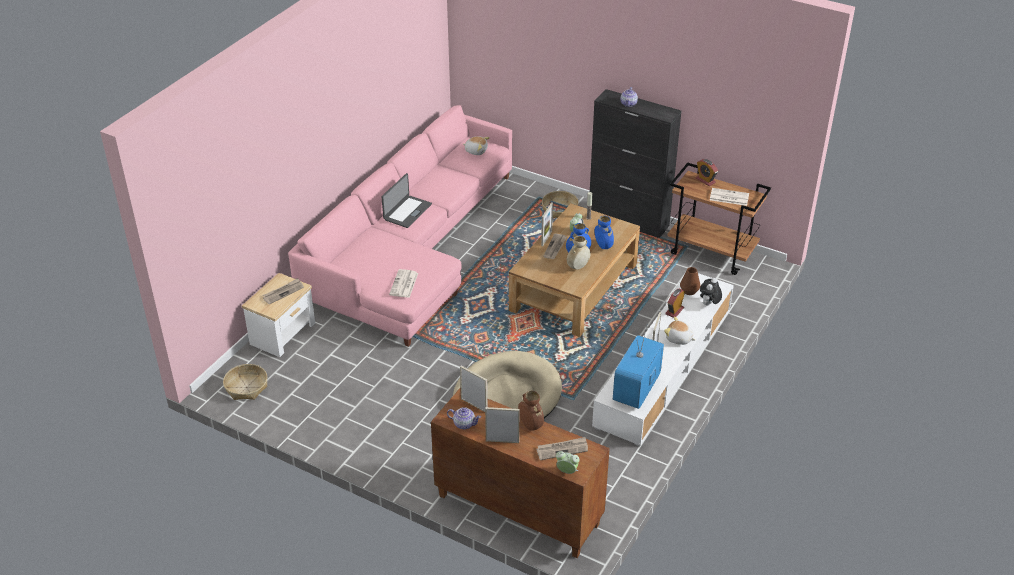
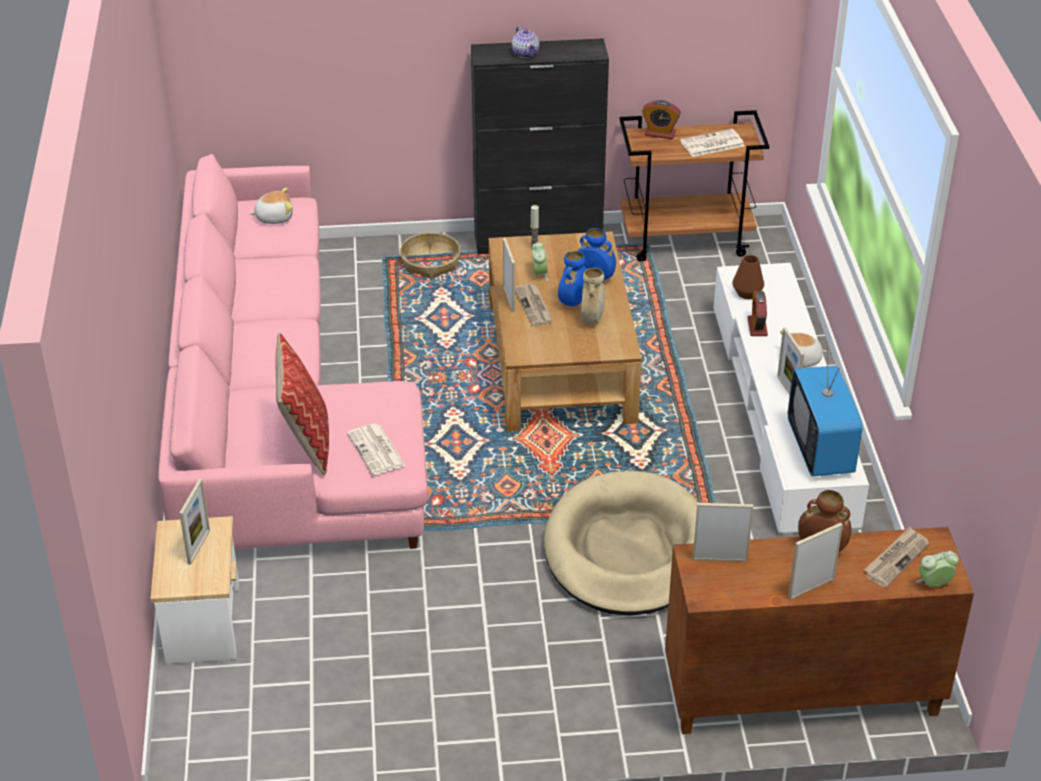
camera: 35 degrees left, 0 degrees up
(246, 387) = (229, 731): basket -> none
(283, 292) = (199, 547): newspaper -> picture frame
(377, 265) = (306, 441): none -> pillow
(407, 212) = (265, 345): laptop -> none
(464, 424) = (735, 591): teapot -> none
(709, 304) = (789, 300): plush toy -> none

